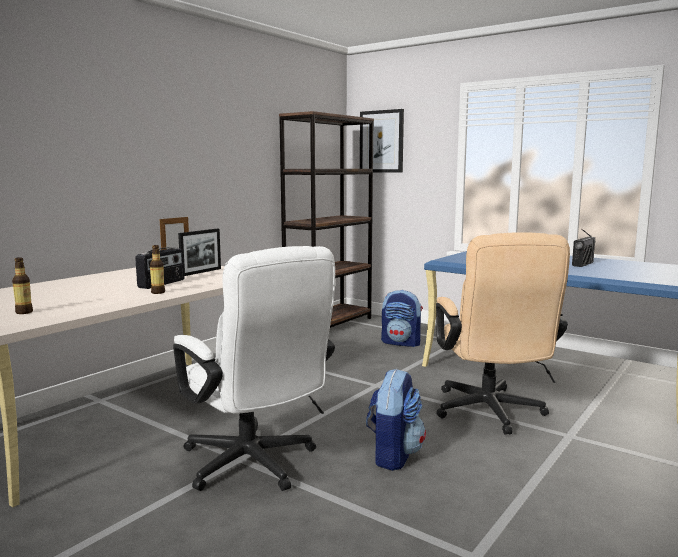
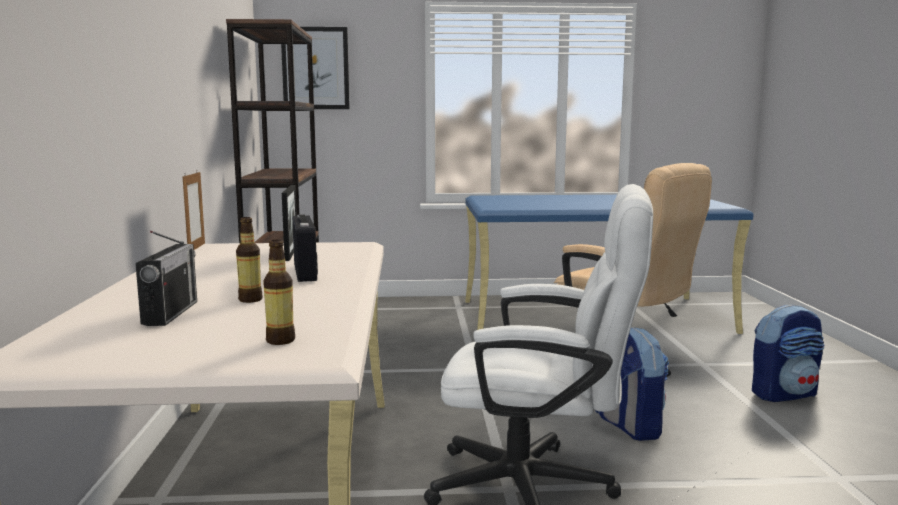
camera: 40 degrees left, 0 degrees up
(158, 292) = (352, 282): bottle -> bottle (250, 300)
(401, 343) = (410, 321): backpack -> backpack (784, 394)
(582, 264) = (612, 200): radio -> radio (170, 313)

